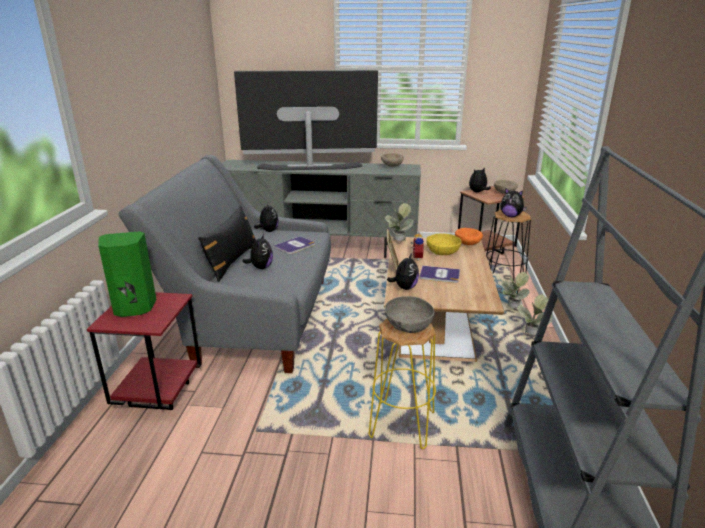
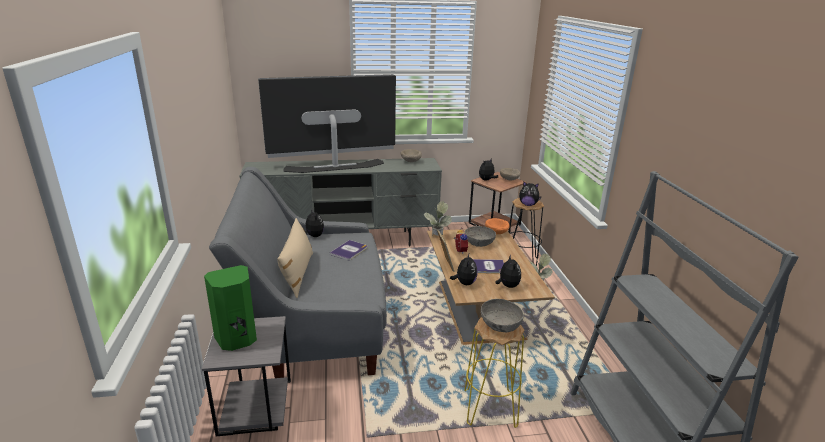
camera: 15 degrees left, 0 degrees up
(158, 395) = (256, 417): red side table -> grey side table
(232, 261) = (297, 273): black pillow -> beige pillow
(260, 267) = (329, 278): plush toy -> plush toy (507, 286)
(442, 252) = (479, 243): yellow bowl -> grey bowl
(530, 336) = (560, 309): potted plant -> none

